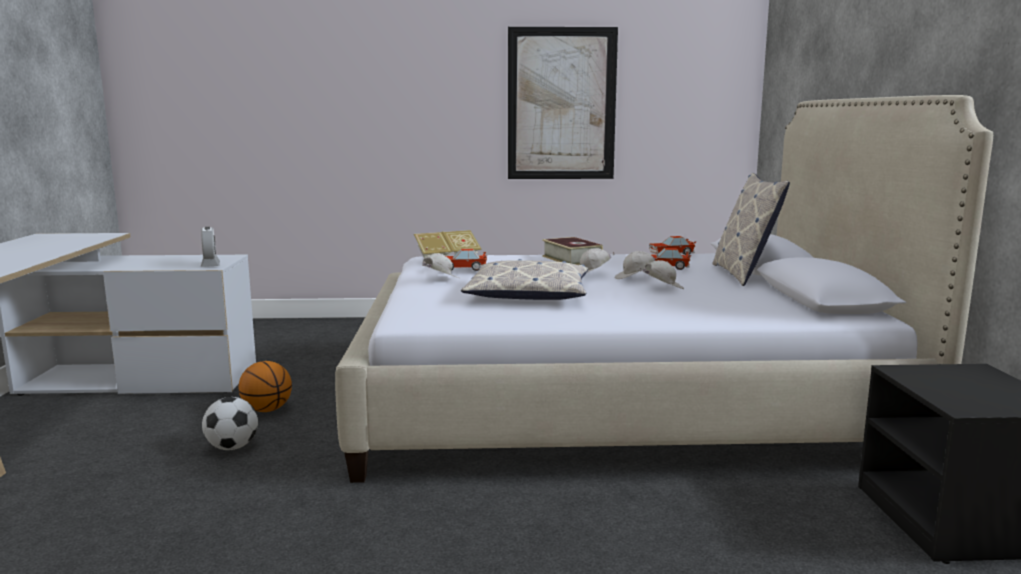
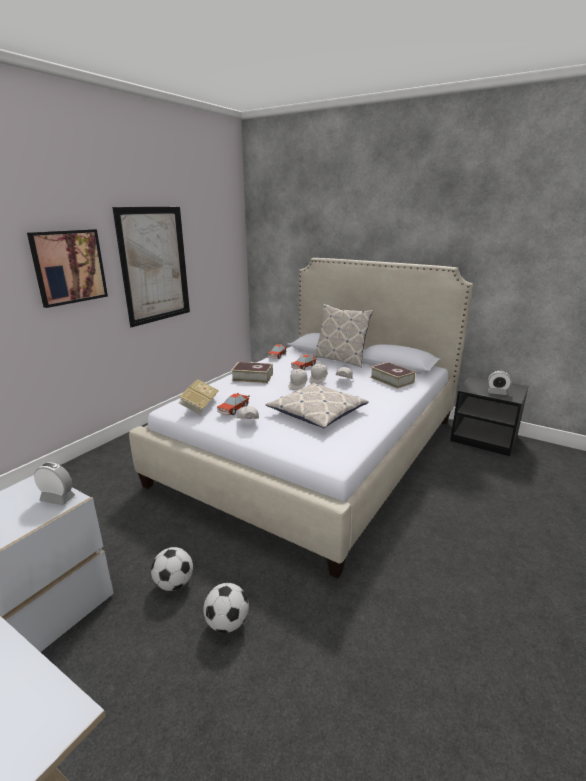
camera: 55 degrees left, 10 degrees up
(267, 410) = (174, 583): basketball -> football
(439, 92) = (69, 267): none -> picture
(737, 304) = (391, 380): none -> book
(952, 392) = (497, 392): none -> alarm clock

